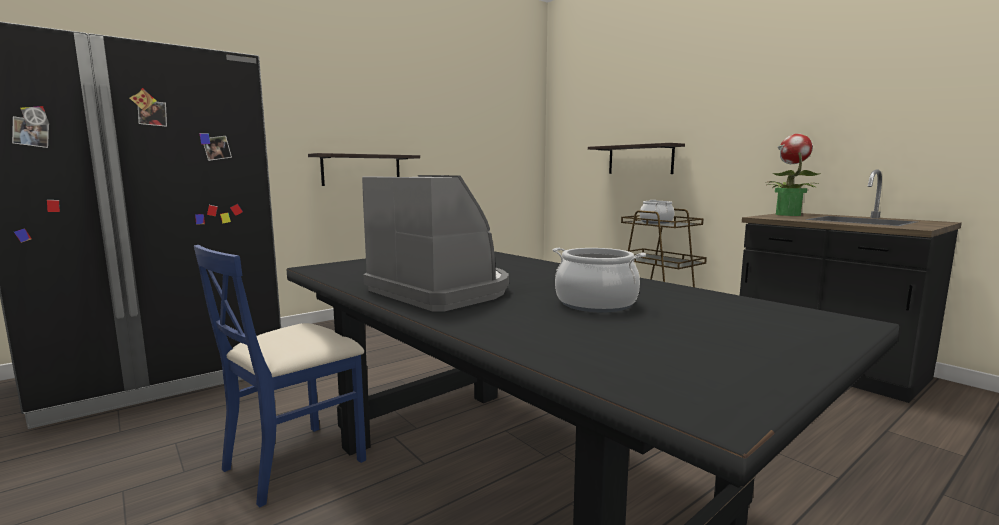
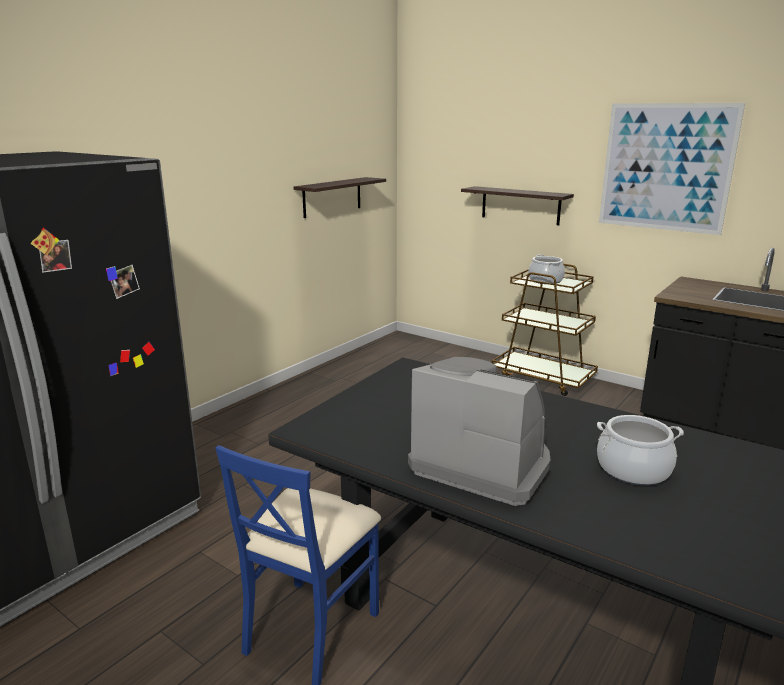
camera: 15 degrees left, 10 degrees up
(361, 170) = (213, 239): shelf -> shelf (332, 197)
(767, 107) = (666, 167): none -> picture
(787, 214) = (687, 286): potted plant -> none

